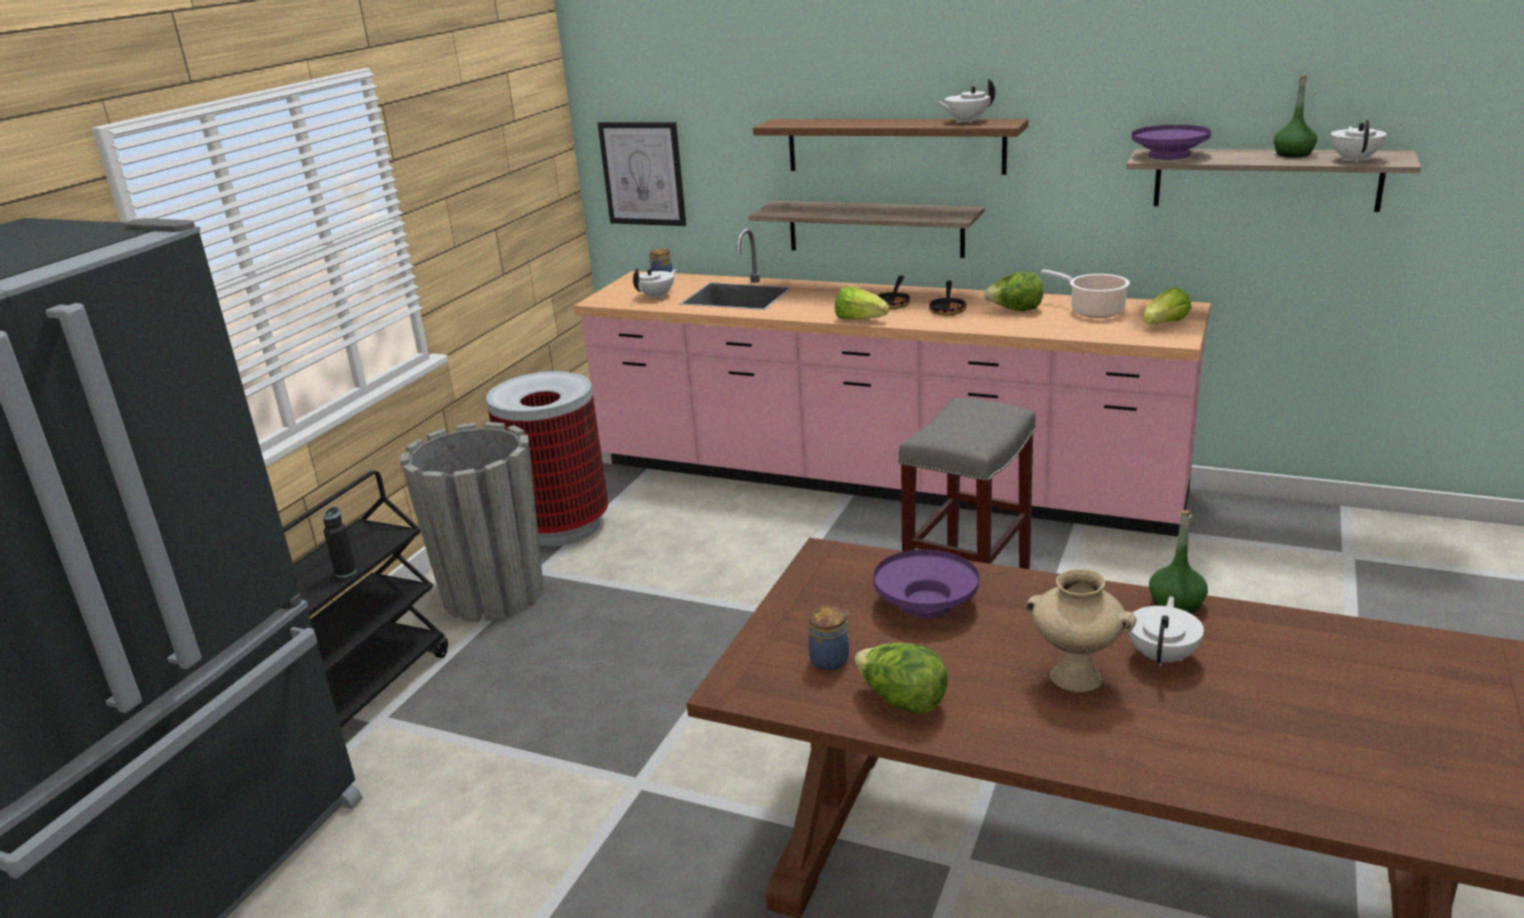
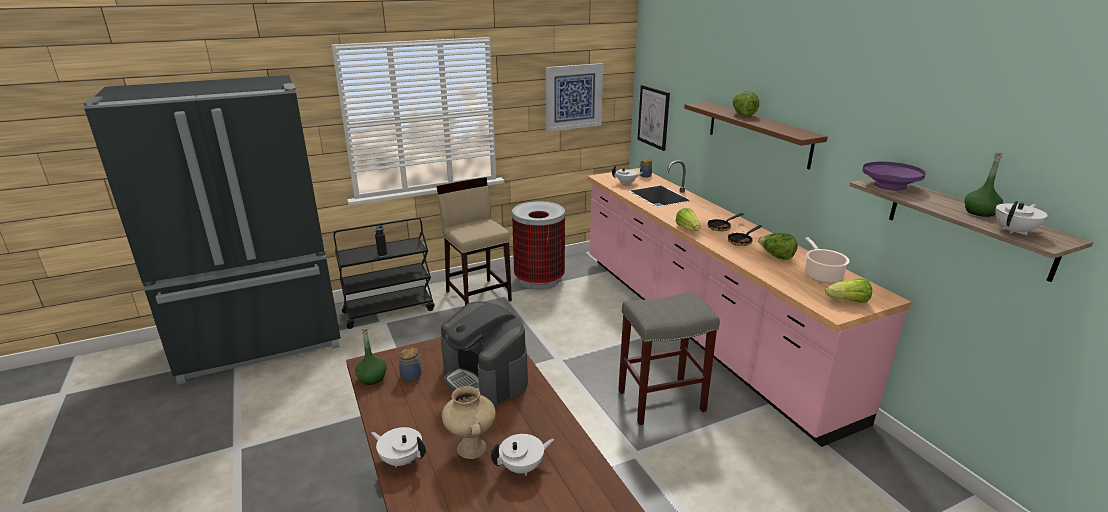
camera: 40 degrees right, 0 degrees up
(493, 594) = (478, 295): grey planter -> beige stool
(504, 166) = (573, 97): none -> picture
(875, 228) = (741, 181): shelf -> none
(902, 702) = (399, 409): lettuce -> lettuce (743, 115)
(926, 603) = (485, 377): purple bowl -> coffee machine
(965, 121) = (788, 128): white teapot -> white teapot (401, 459)
(1176, 604) = (579, 449): green bottle -> green bottle (372, 378)

